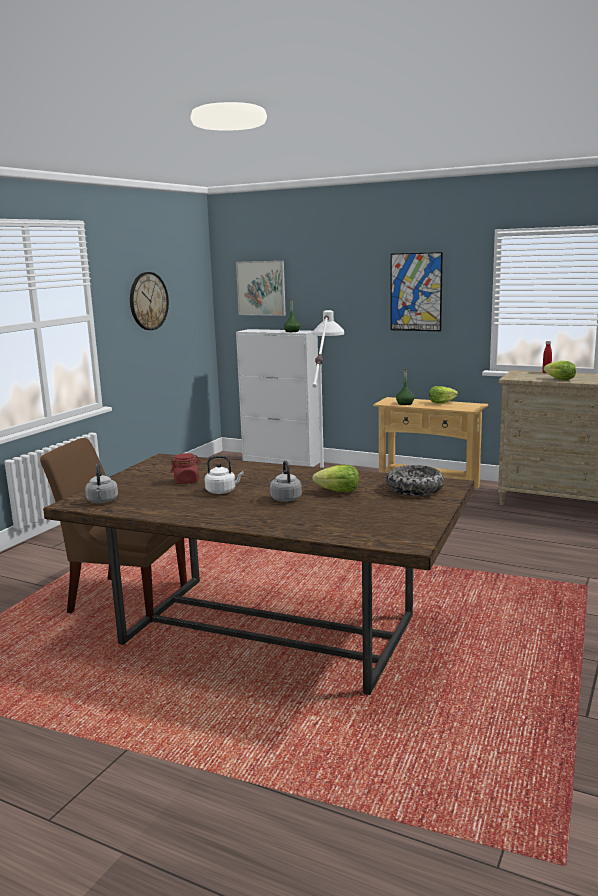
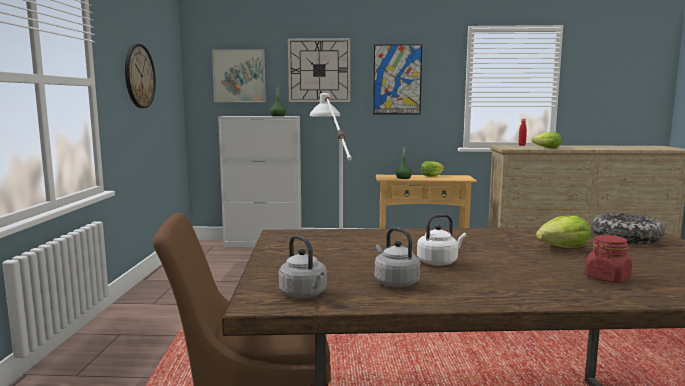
camera: 25 degrees left, 5 degrees down
(186, 481) = (367, 255): red jar -> red jar (607, 278)
(285, 498) = (530, 261): grey kettle -> grey kettle (394, 282)
(336, 282) = (319, 70): none -> wall clock

